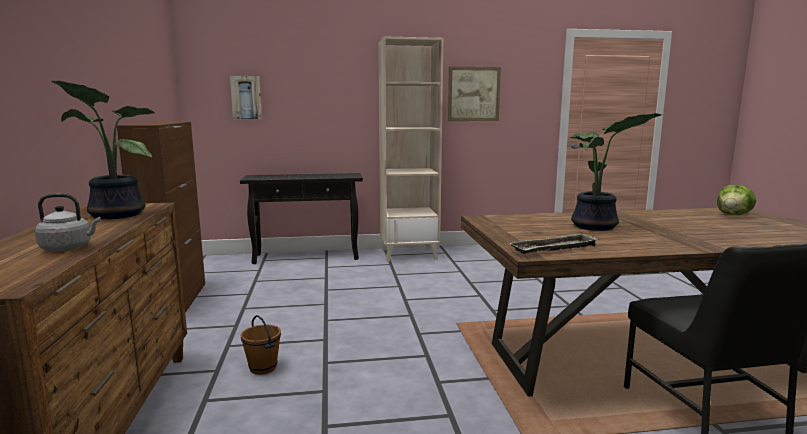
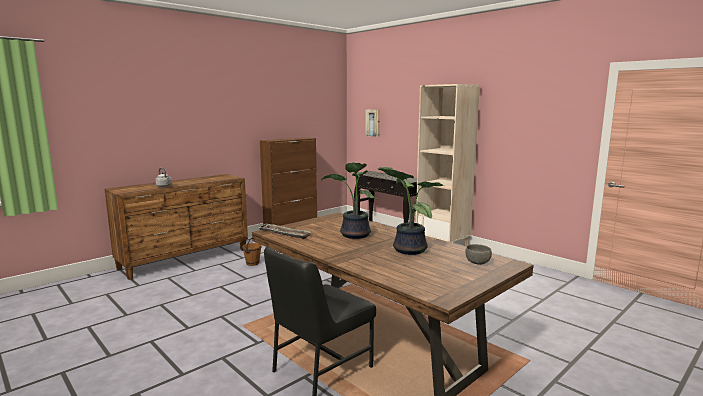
camera: 55 degrees right, 0 degrees up
(113, 215) = (212, 179): potted plant -> potted plant (407, 250)
(473, 94) = (512, 126): picture -> none
(733, 215) = (478, 262): lettuce -> grey bowl

